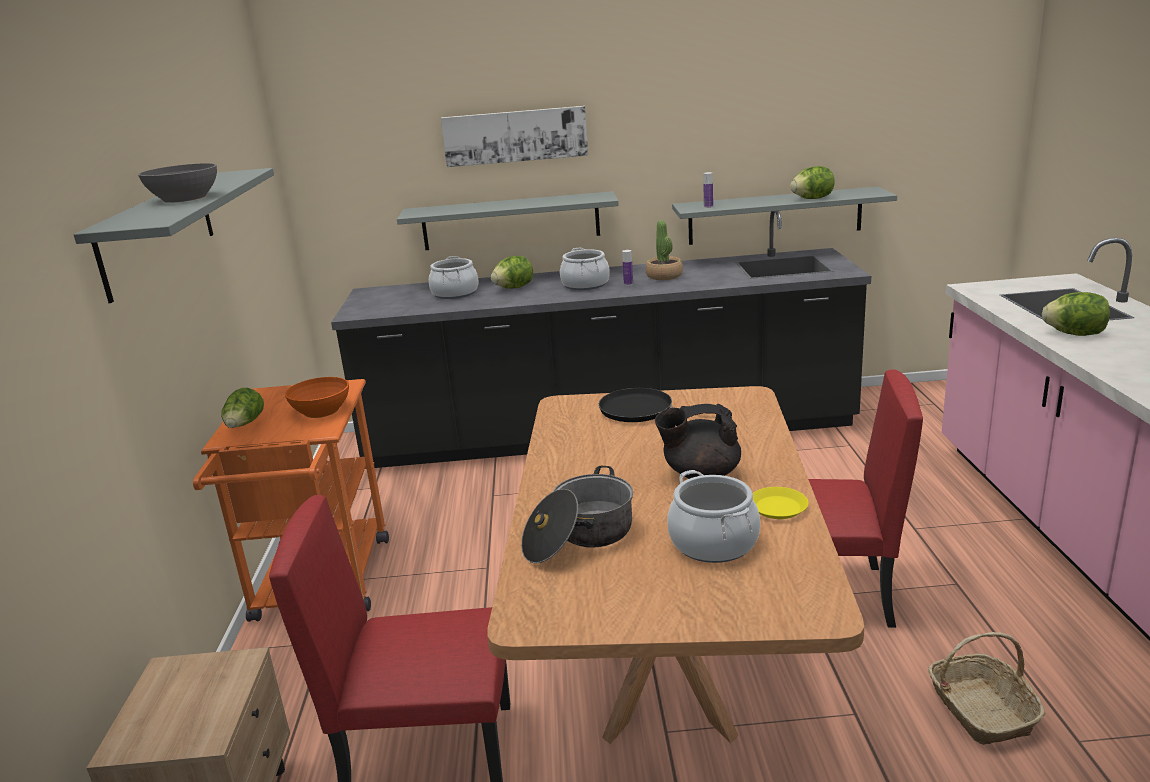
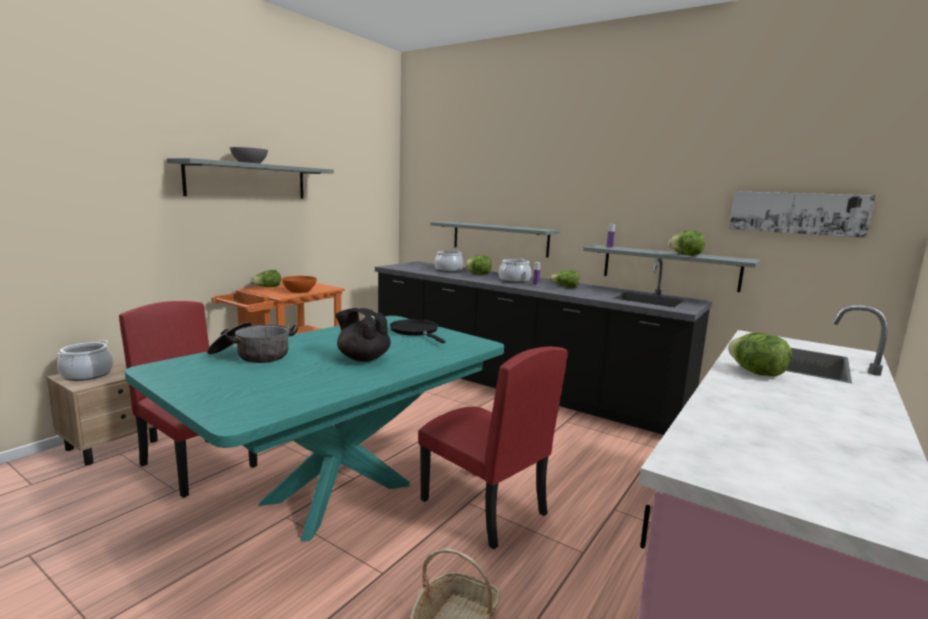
camera: 35 degrees right, 10 degrees down
(515, 136) = (509, 187): picture -> picture (797, 213)
(664, 276) = (565, 287): potted plant -> lettuce
(668, 671) = (338, 494): brown dining table -> turquoise dining table
(713, 543) = (286, 379): cooking pot -> cooking pot (87, 375)
(778, 507) = (352, 382): yellow plate -> none

